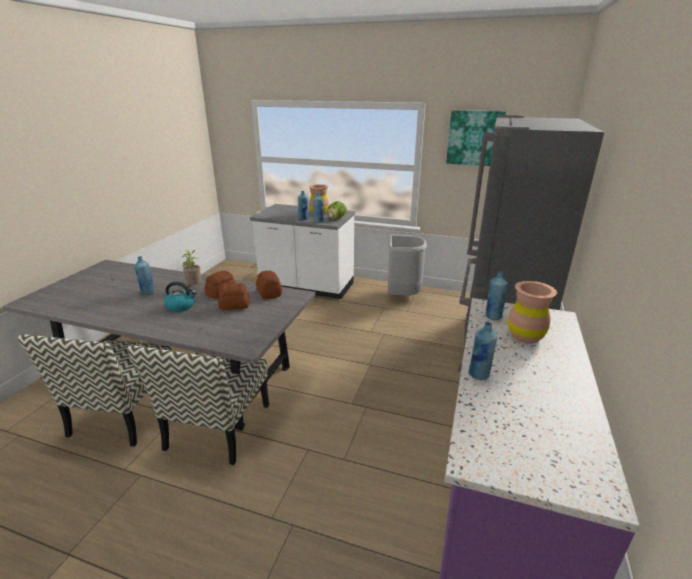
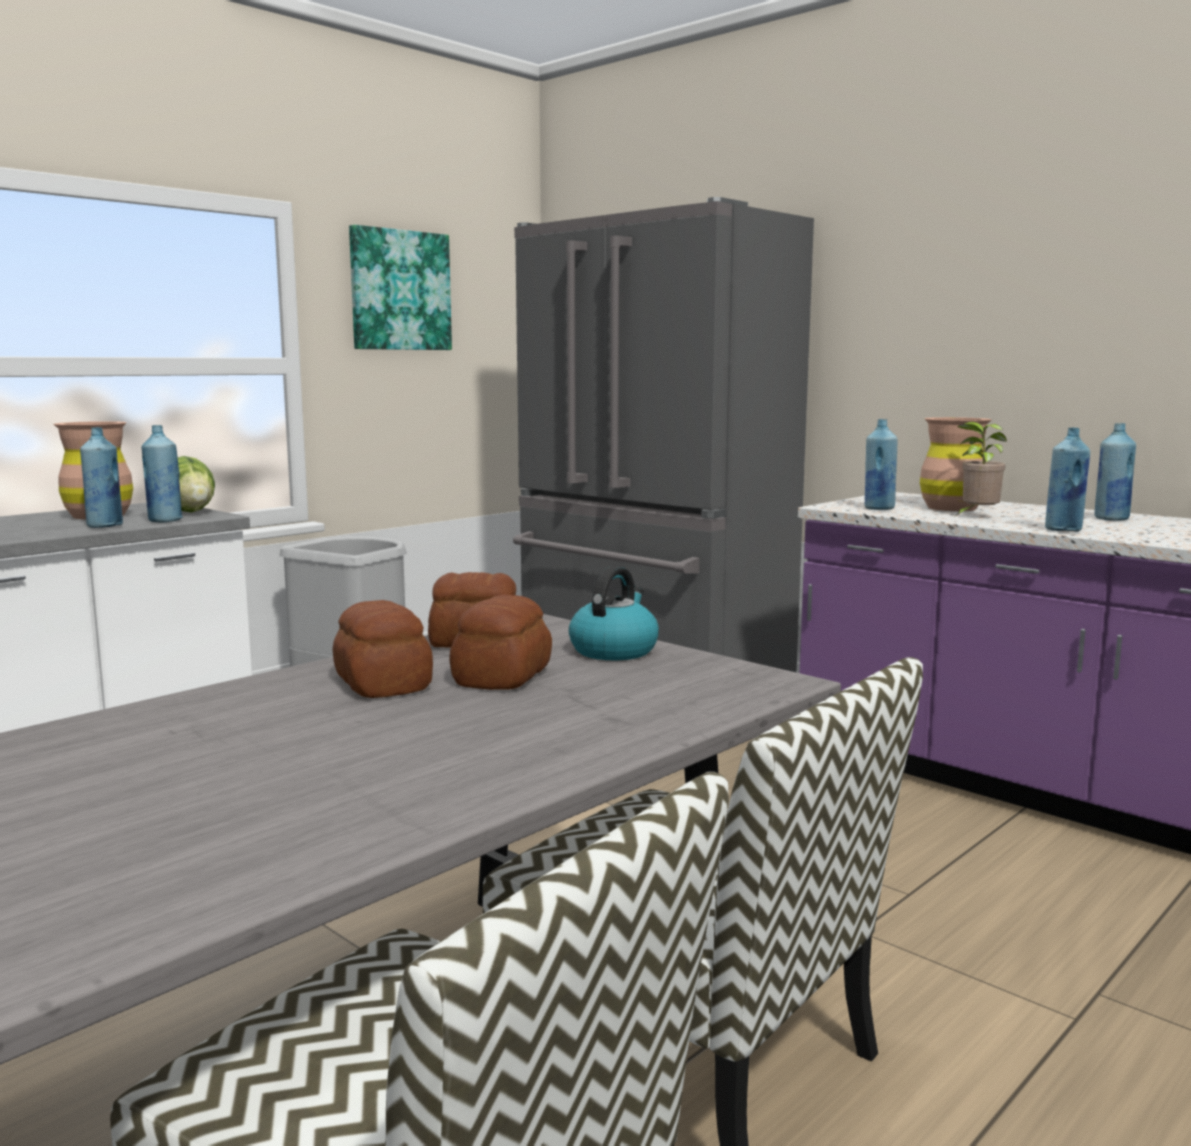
camera: 65 degrees left, 15 degrees down
(148, 292) = (160, 779): blue bottle -> blue bottle (1111, 518)
(181, 306) = (401, 734): kettle -> kettle (614, 650)
(195, 287) = (259, 710): potted plant -> potted plant (977, 516)

